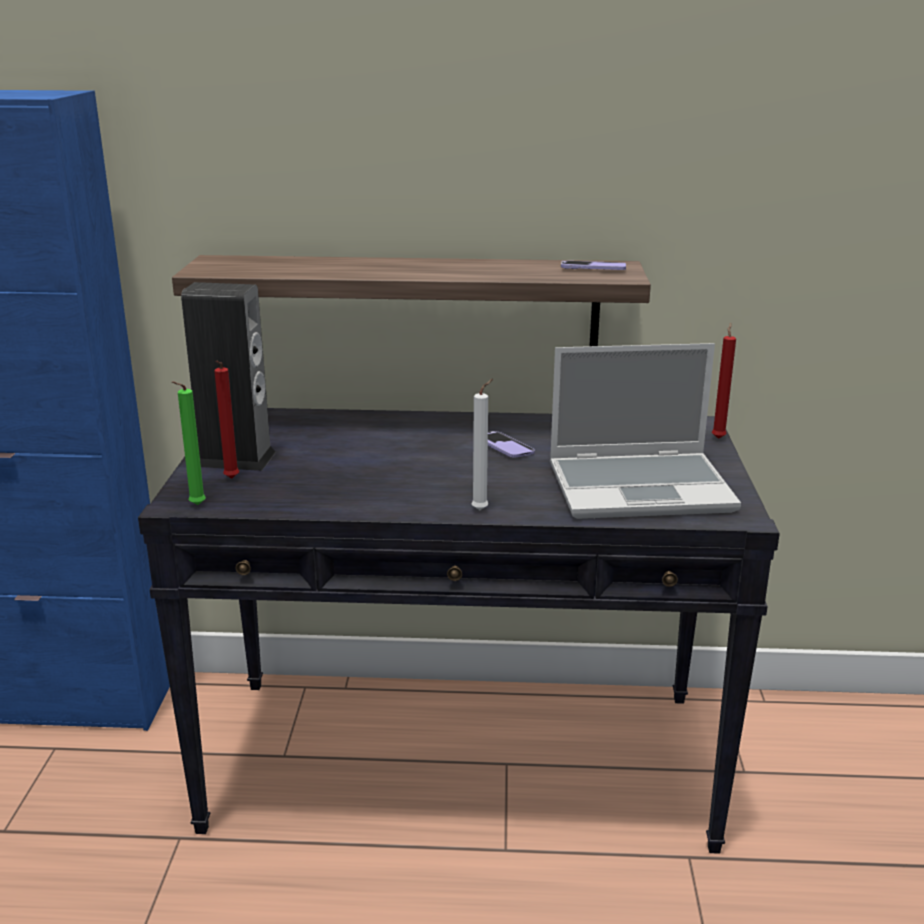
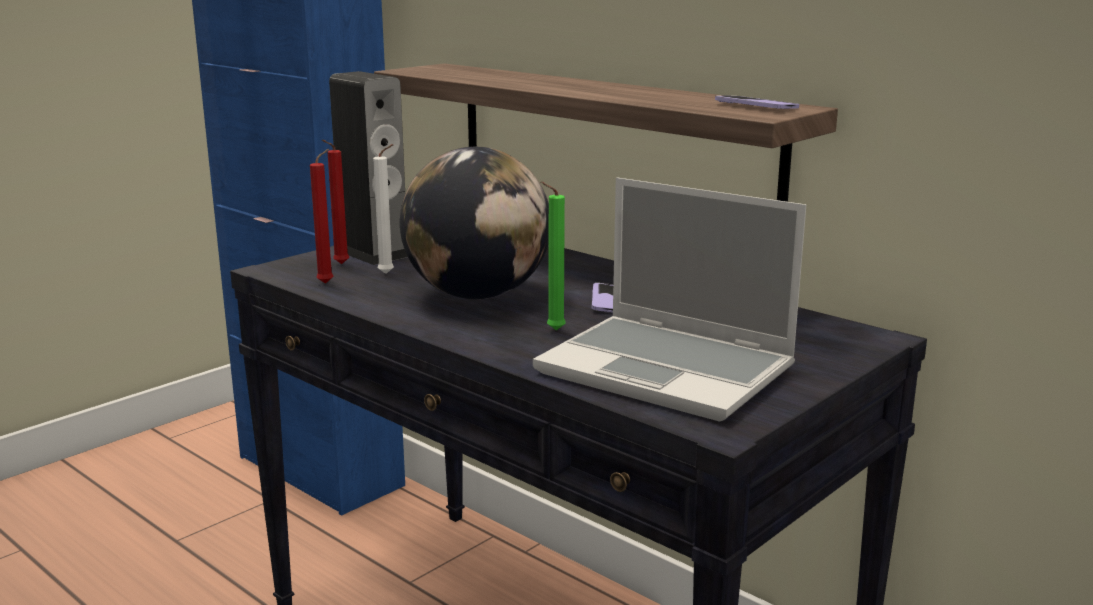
camera: 40 degrees right, 5 degrees down
(195, 506) = (277, 274): green candle -> green candle (552, 330)
(405, 472) = (477, 295): none -> globe
(482, 509) = (474, 340): white candle -> white candle (388, 274)
(718, 437) = (871, 355): red candle -> red candle (328, 283)

